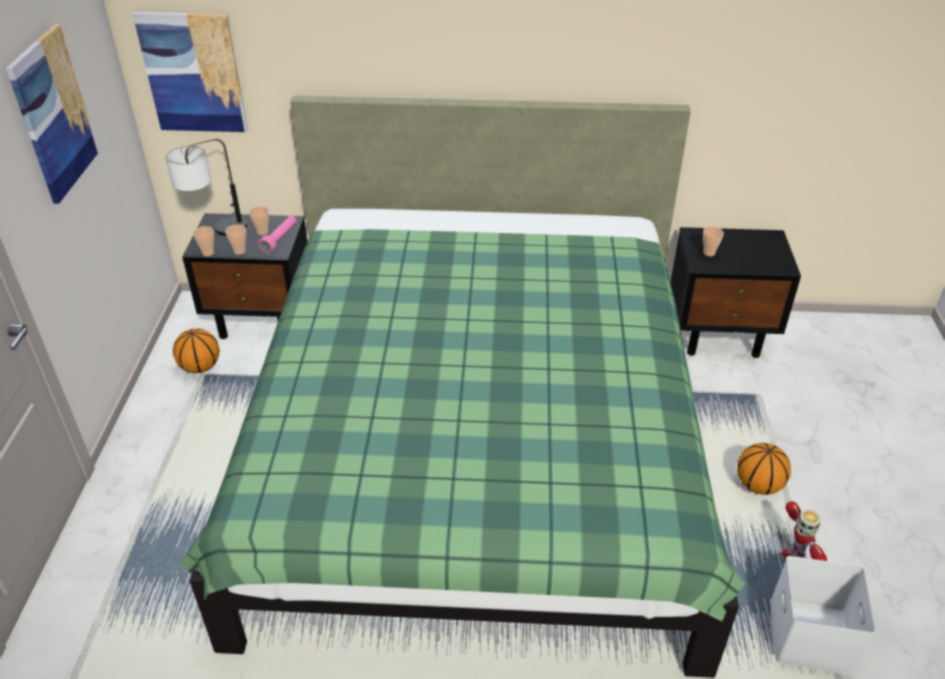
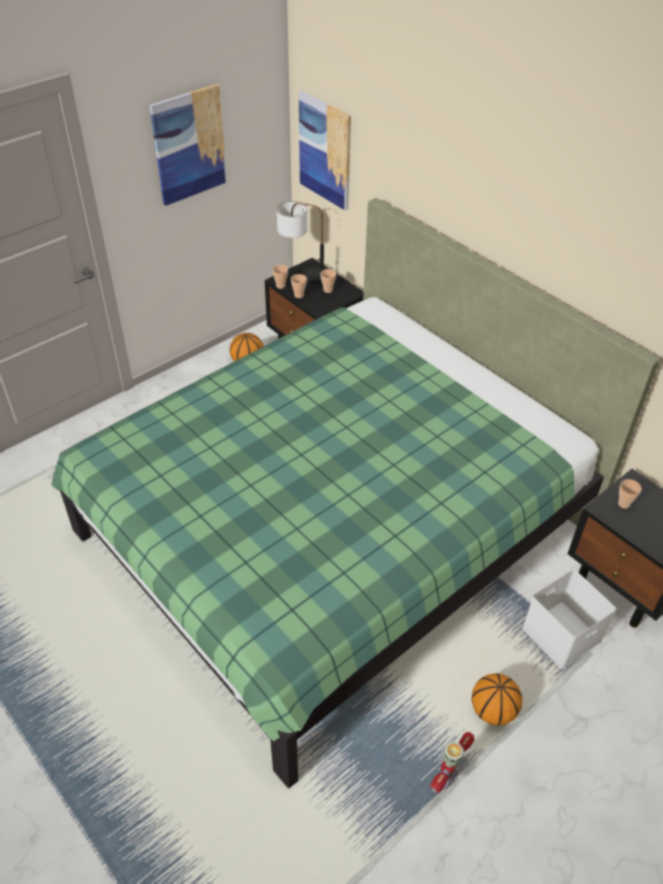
camera: 45 degrees right, 5 degrees up
(280, 239) = (332, 301): pink flashlight -> none
(808, 634) = (385, 827): white storage box -> white storage box (561, 632)

